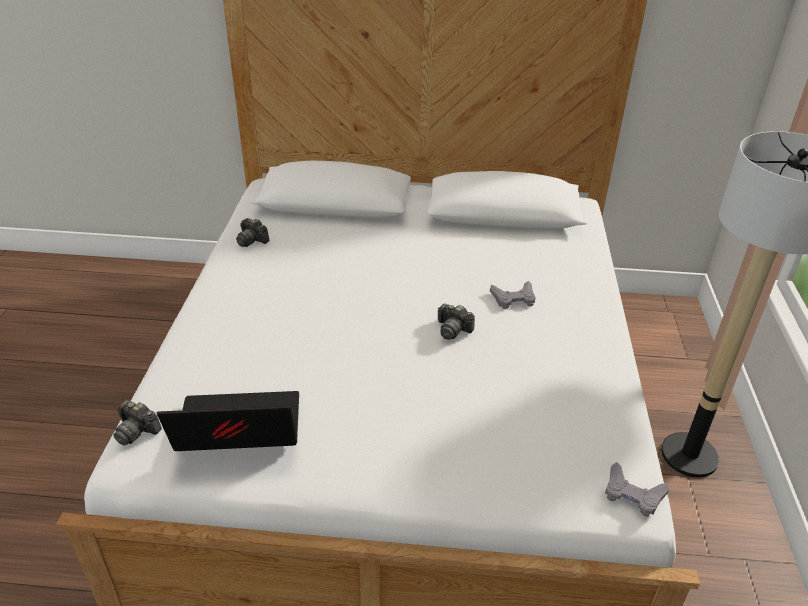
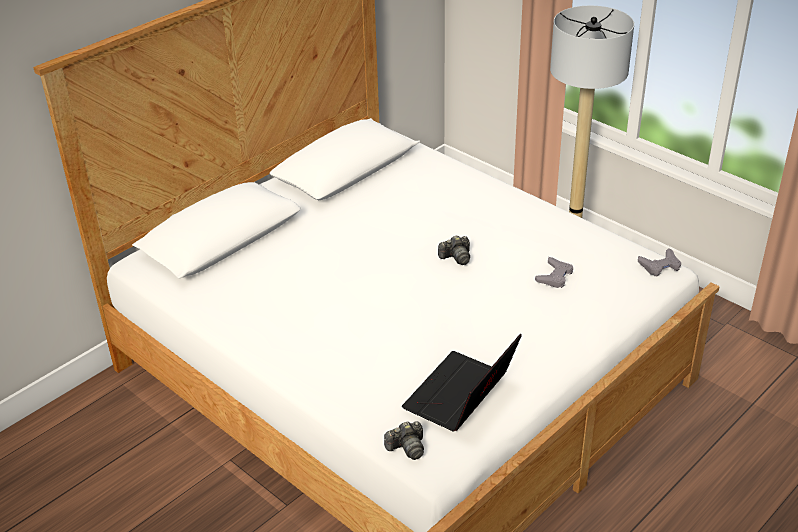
camera: 50 degrees left, 0 degrees up
(252, 240) = (221, 305): camera -> none
(513, 299) = (452, 217): grey game controller -> grey game controller (555, 276)

